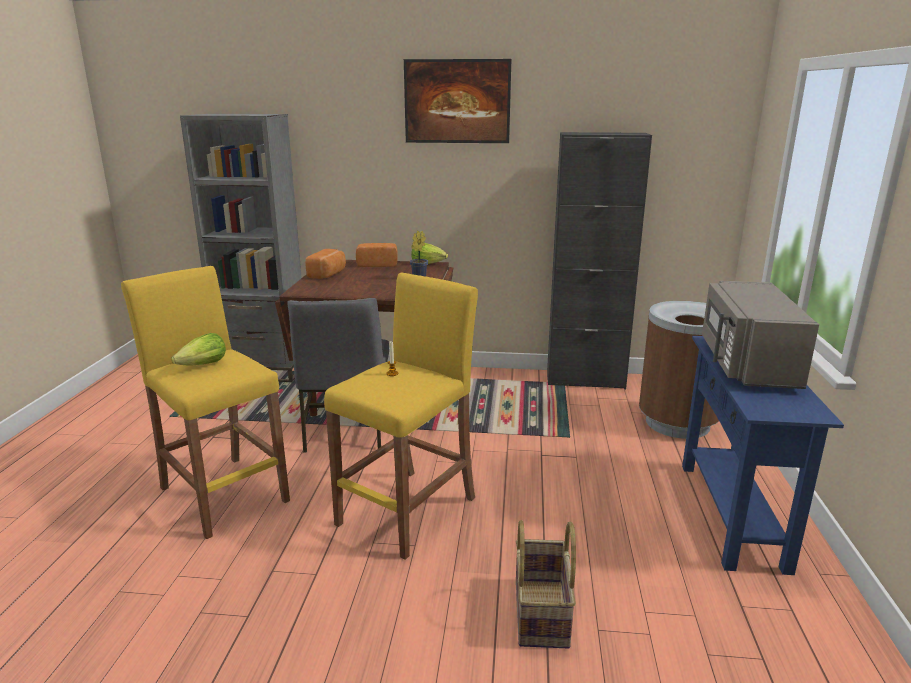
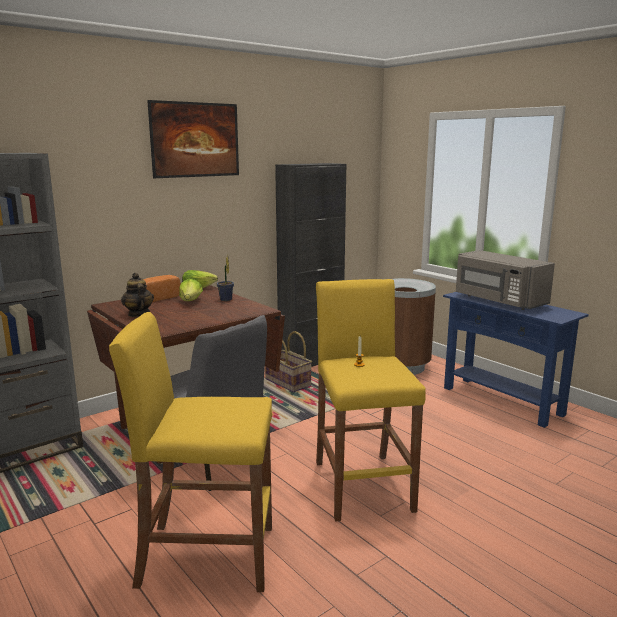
camera: 45 degrees left, 5 degrees down
(204, 365) = (207, 413): lettuce -> lettuce (191, 301)
(328, 274) = (138, 314): bread -> teapot
(542, 613) = (525, 492): basket -> basket (288, 383)

